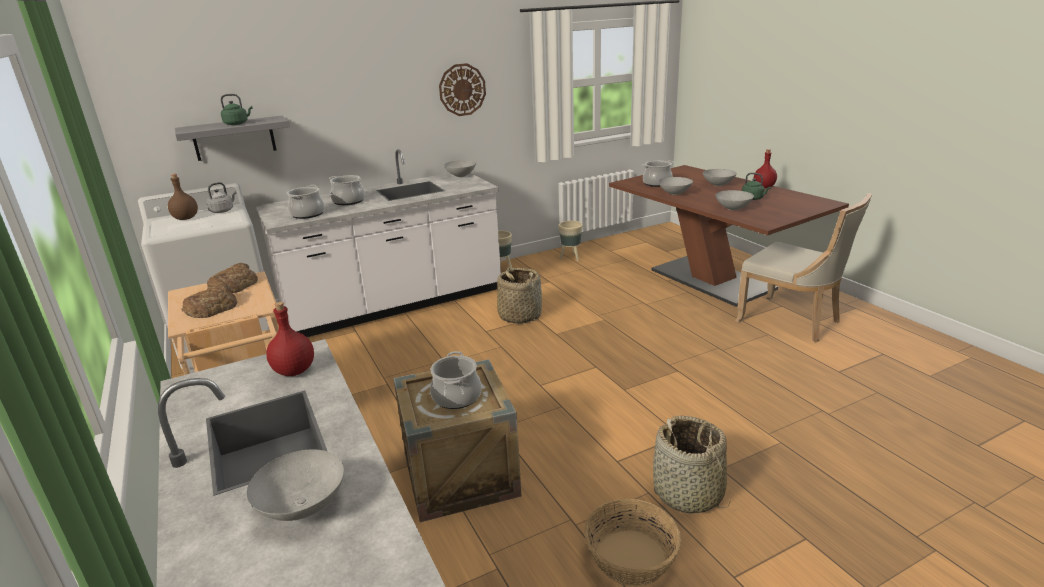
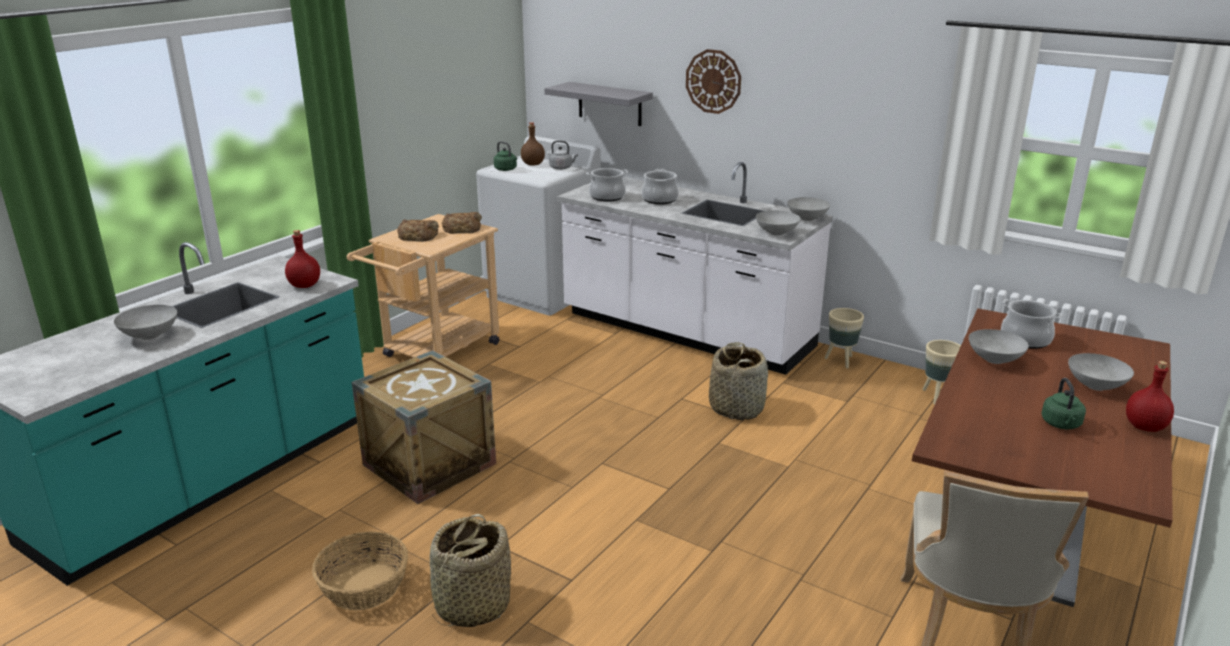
camera: 60 degrees right, 0 degrees up
(237, 124) = (598, 91): green kettle -> green kettle (506, 169)
(457, 397) = (421, 386): cooking pot -> none
(462, 89) = (852, 112): wall clock -> wall clock (713, 81)
(732, 208) = (982, 413): grey bowl -> grey bowl (776, 233)

